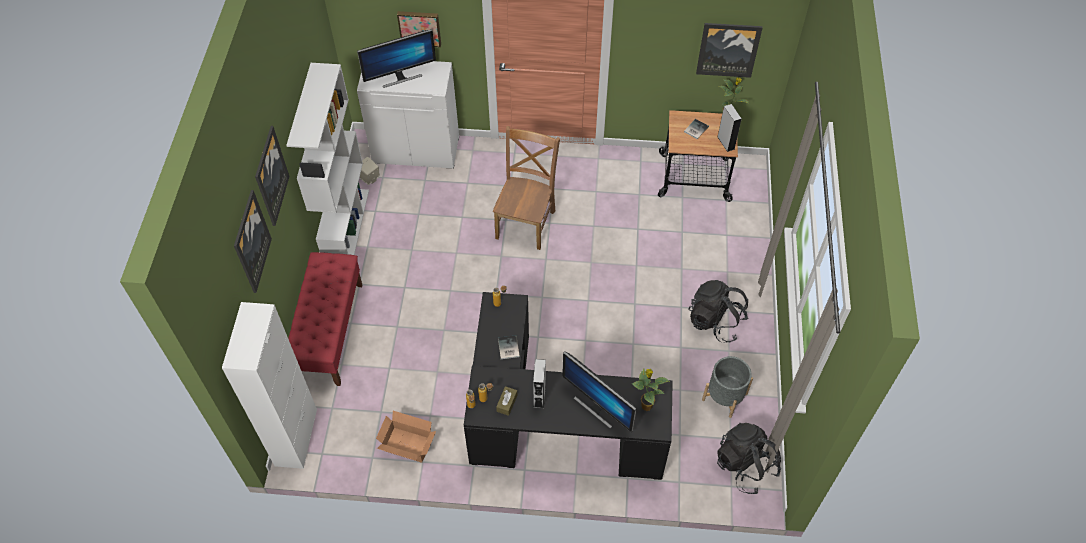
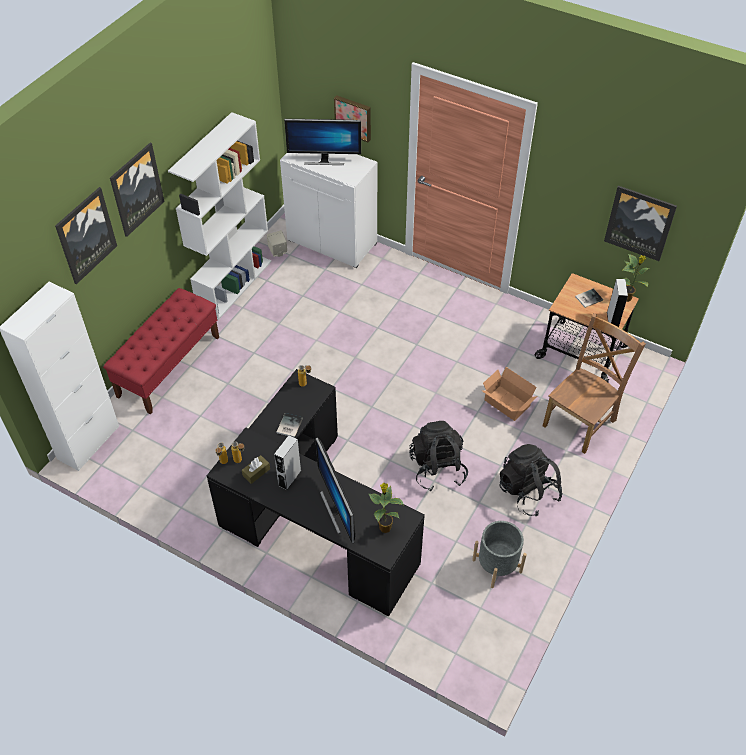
camera: 25 degrees right, 5 degrees down
(408, 446) = (176, 489): cardboard box -> cardboard box (506, 404)
(526, 222) = (395, 336): brown chair -> brown chair (581, 421)
(745, 465) = (481, 640): black backpack -> black backpack (437, 468)

